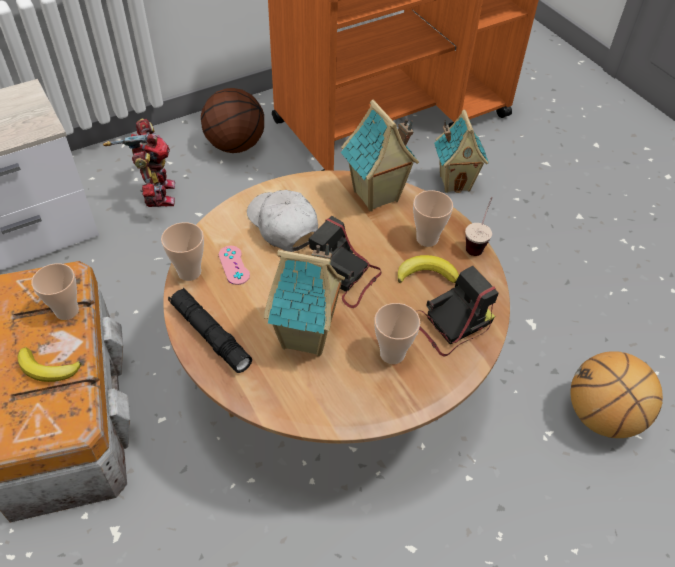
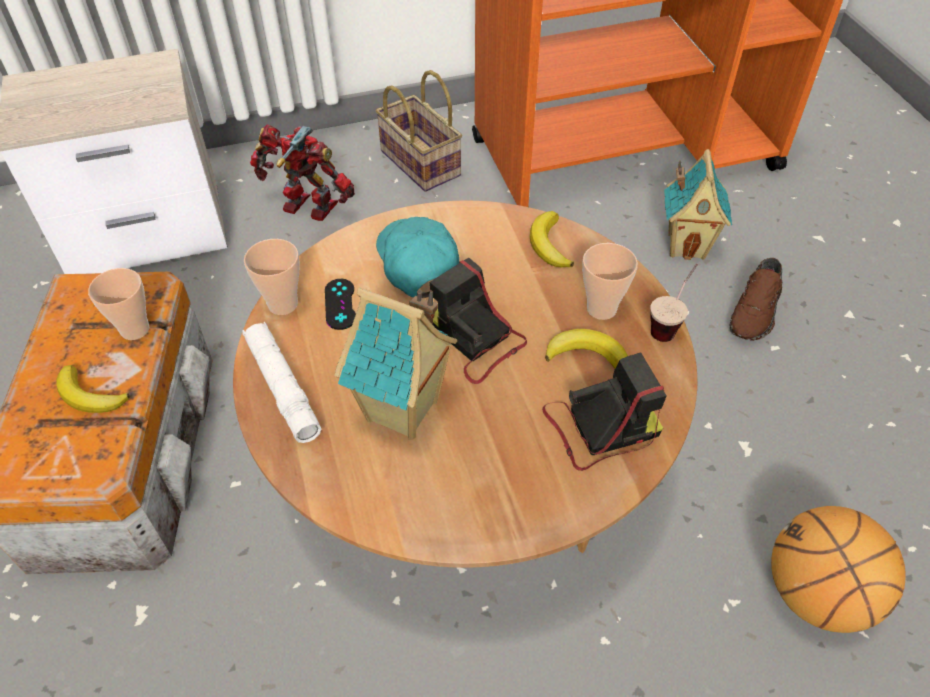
camera: 15 degrees right, 0 degrees up
(157, 194) = (308, 209): toy robot -> toy robot turned 75 degrees counterclockwise
(210, 334) = (282, 387): black flashlight -> white flashlight
(234, 145) = (417, 163): basketball -> basket
(234, 265) = (340, 304): pink game controller -> black game controller
(283, 225) = (417, 263): white cap -> turquoise cap
(376, 197) = (549, 244): toy house -> banana
(392, 354) = (509, 454): cup -> none
(515, 224) = (756, 312): none -> brown shoe

